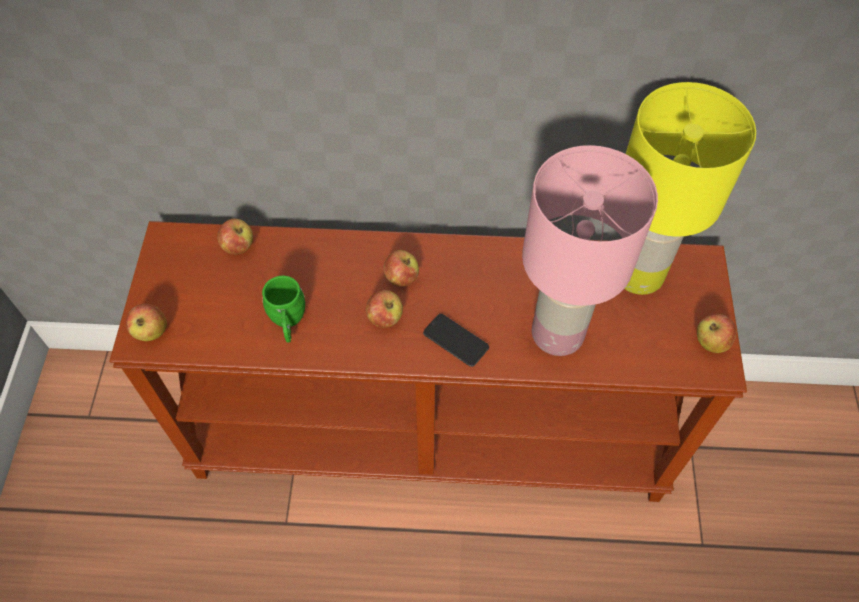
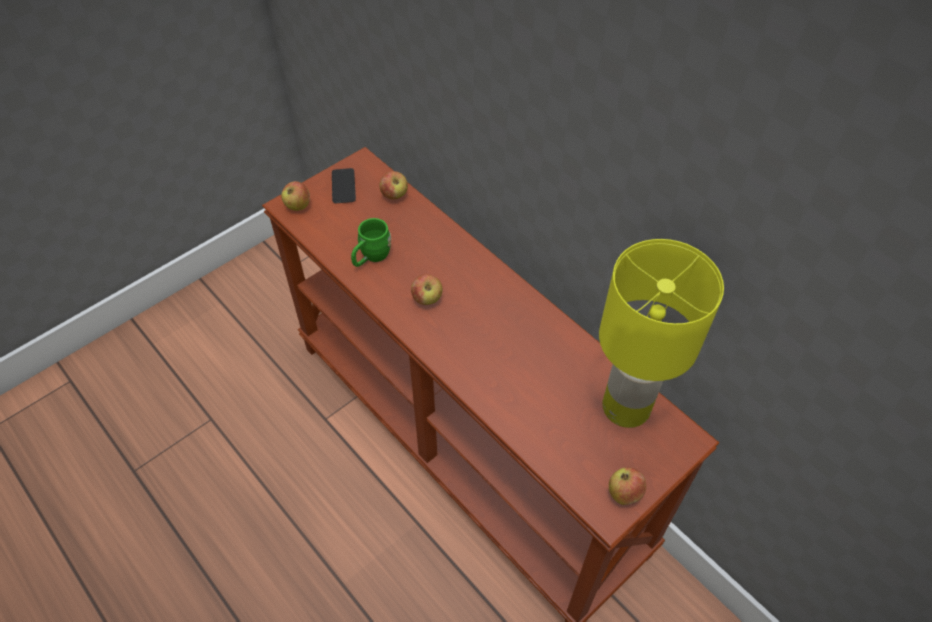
camera: 45 degrees right, 5 degrees down
(401, 278) = (464, 284): apple -> none
(455, 340) = (452, 346): phone -> phone (343, 186)
(559, 334) = (522, 397): pink table lamp -> none

